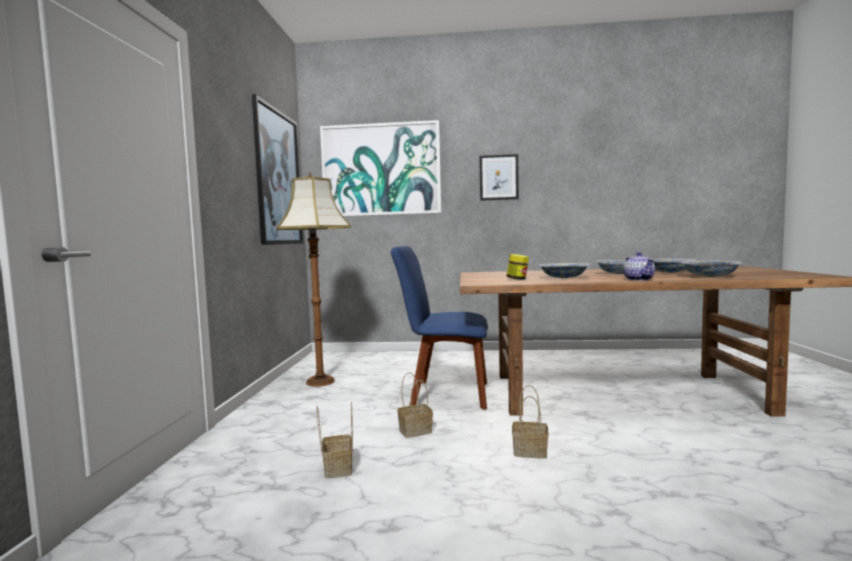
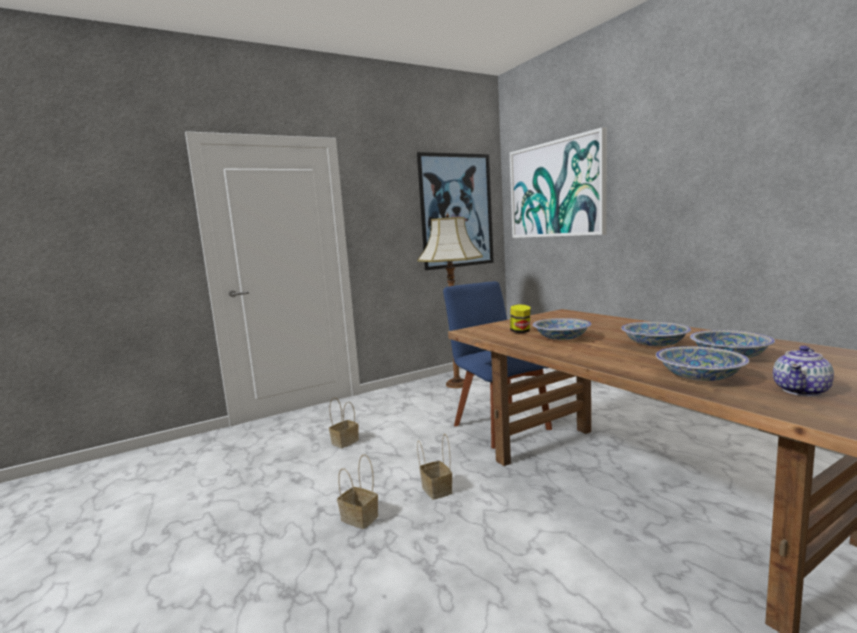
camera: 55 degrees right, 5 degrees up
(416, 430) = (420, 441): basket -> basket (361, 518)
(498, 177) = (669, 188): picture -> none
(639, 279) = (590, 359): teapot -> teapot (802, 390)

